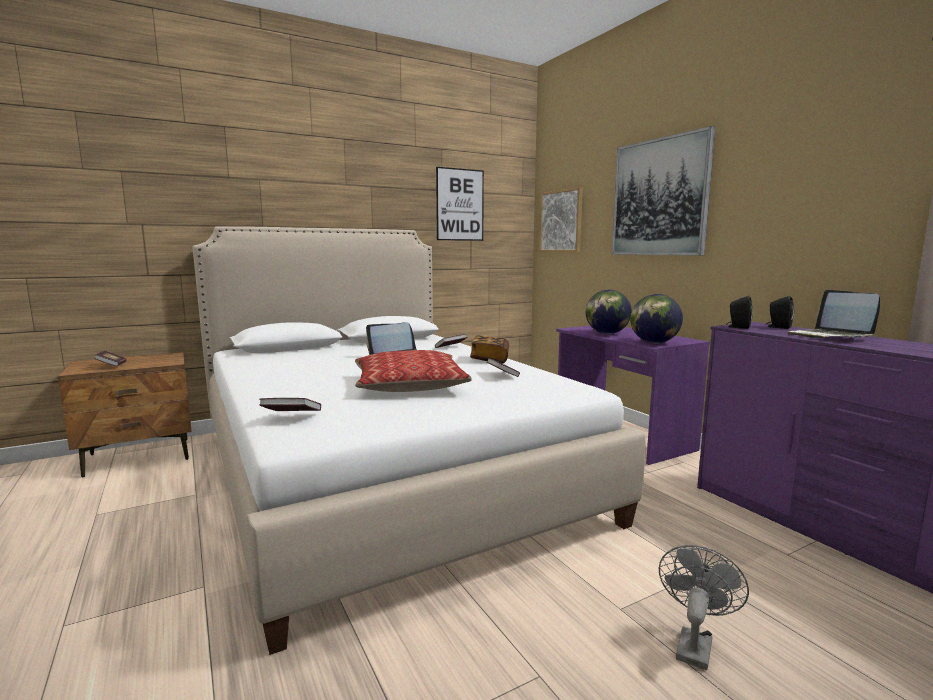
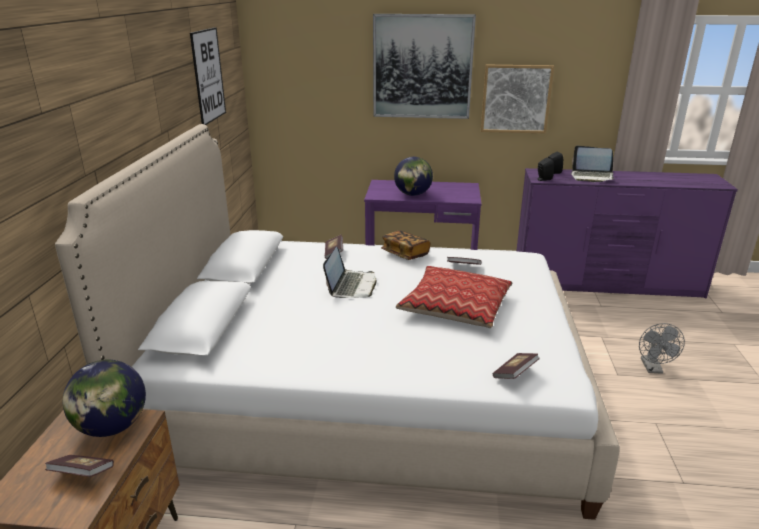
camera: 55 degrees left, 15 degrees up
(561, 221) = (293, 79): picture -> picture (516, 99)
(654, 342) = (464, 196): globe -> globe (112, 427)
(694, 643) = (653, 369): grey fan -> grey fan turned 150 degrees counterclockwise

